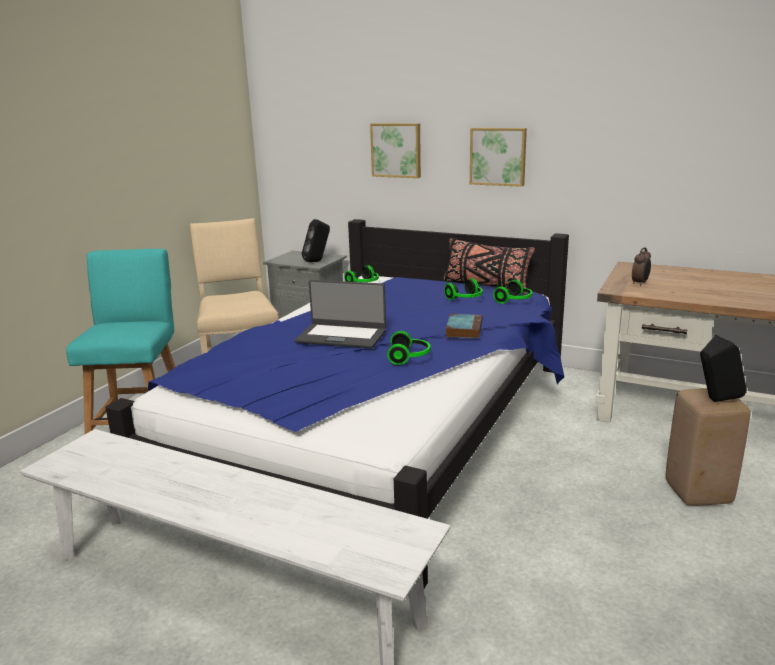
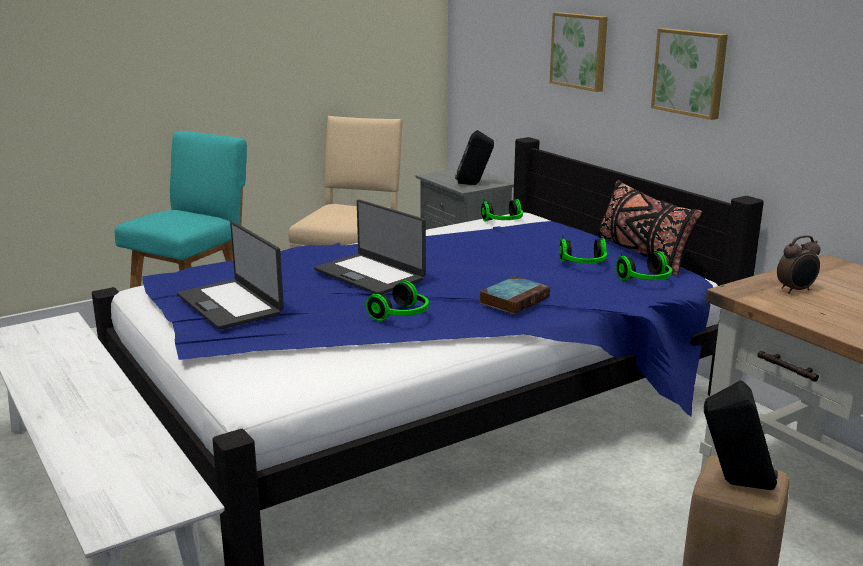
camera: 30 degrees right, 0 degrees up
(272, 381) = (231, 304): none -> laptop

